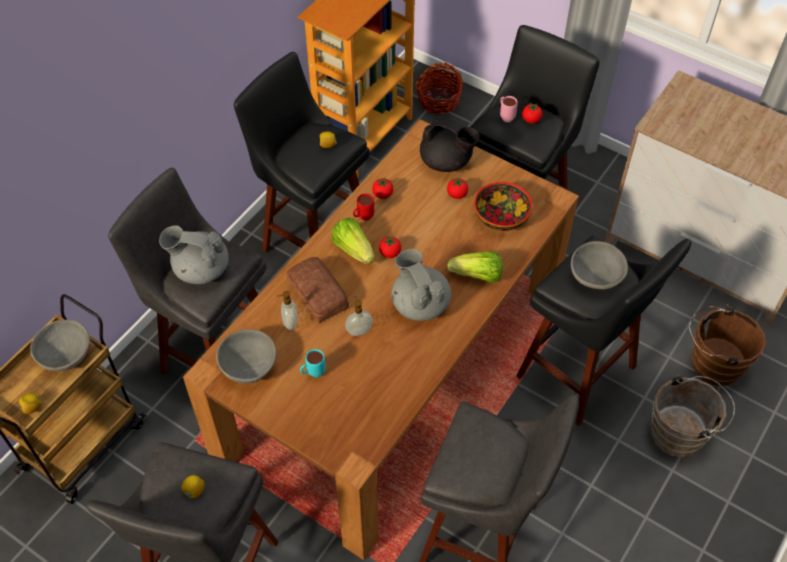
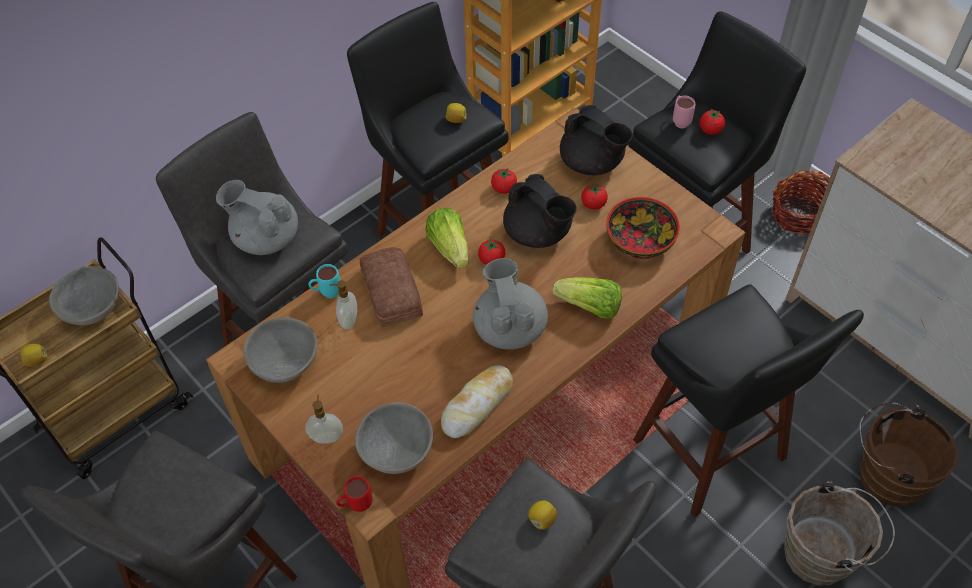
camera: 15 degrees right, 0 degrees up
(194, 490) = (174, 498): lemon -> lemon (542, 519)
(313, 373) = (356, 386): turquoise mug -> turquoise mug (326, 293)
(359, 330) = (426, 346): soap dispenser -> soap dispenser (327, 436)
(363, 217) = (472, 212): red mug -> red mug (355, 505)
(413, 368) = (477, 405): none -> bread
(420, 225) = (538, 233): none -> black teapot
(438, 100) = (629, 97): basket -> basket (798, 215)
(595, 276) = (737, 336): grey bowl -> grey bowl (395, 450)

